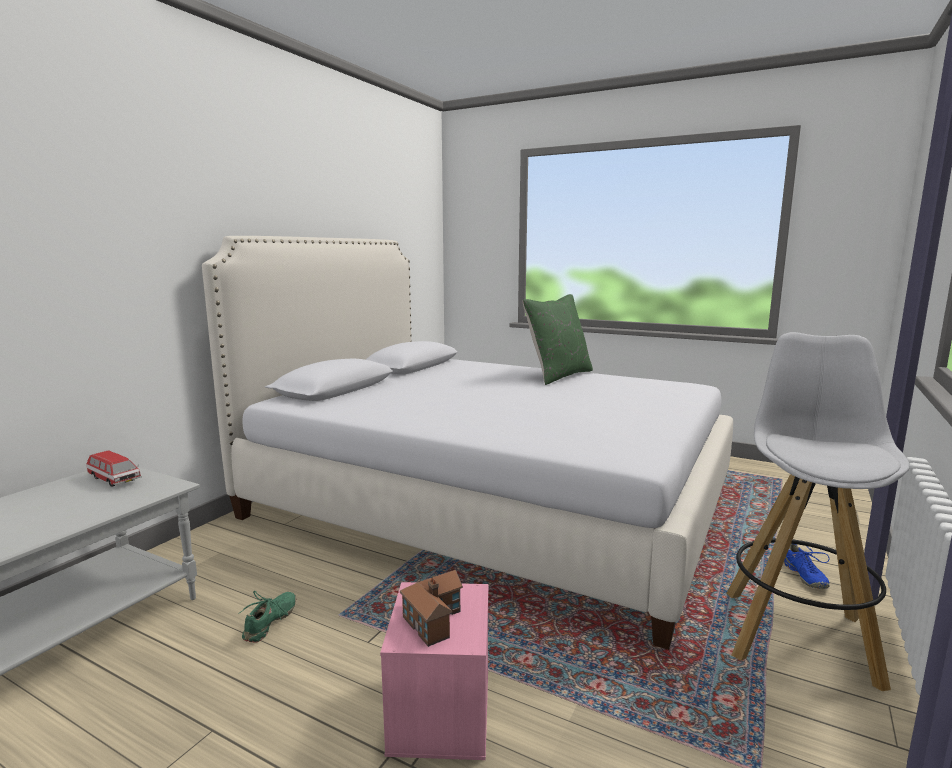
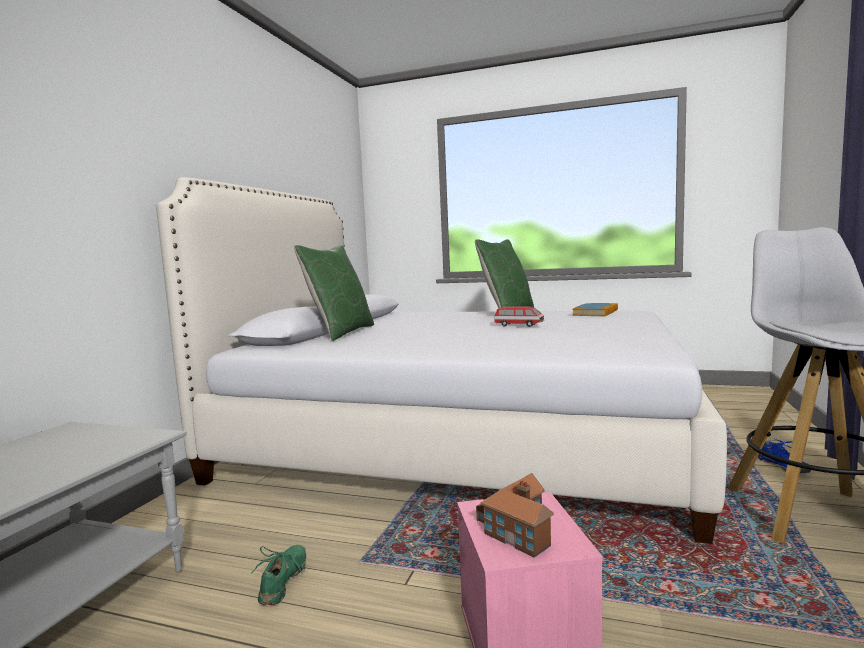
camera: 10 degrees left, 5 degrees down
(114, 479) = (77, 437): toy car -> toy car (519, 325)
(376, 387) = (340, 332): none -> green pillow
(649, 384) = (595, 312): none -> book

